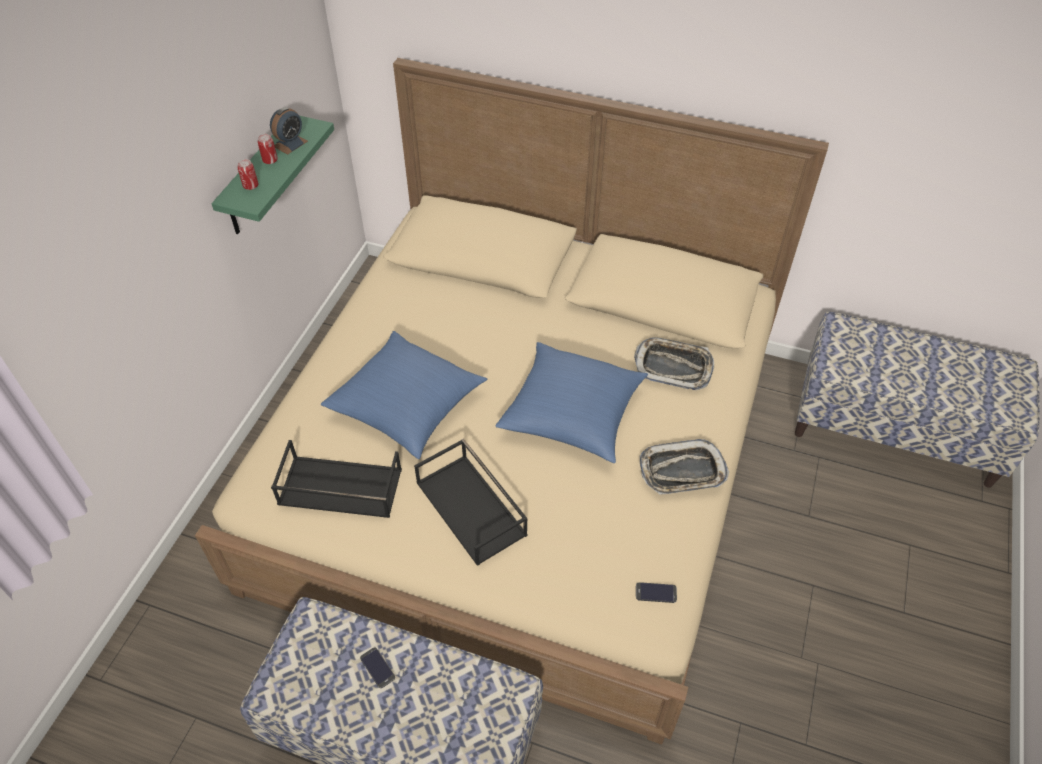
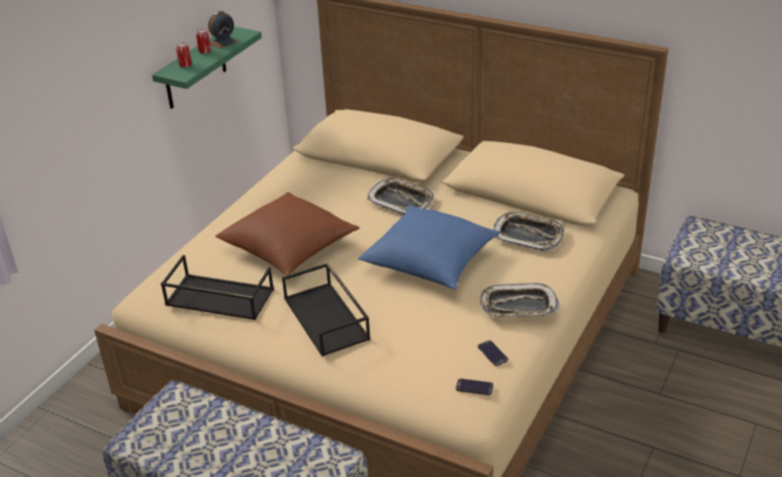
camera: 10 degrees right, 15 degrees down
(377, 668) = (224, 432): phone -> phone (492, 353)
(407, 405) = (289, 247): blue pillow -> brown pillow
(522, 326) = (401, 201): none -> tray

